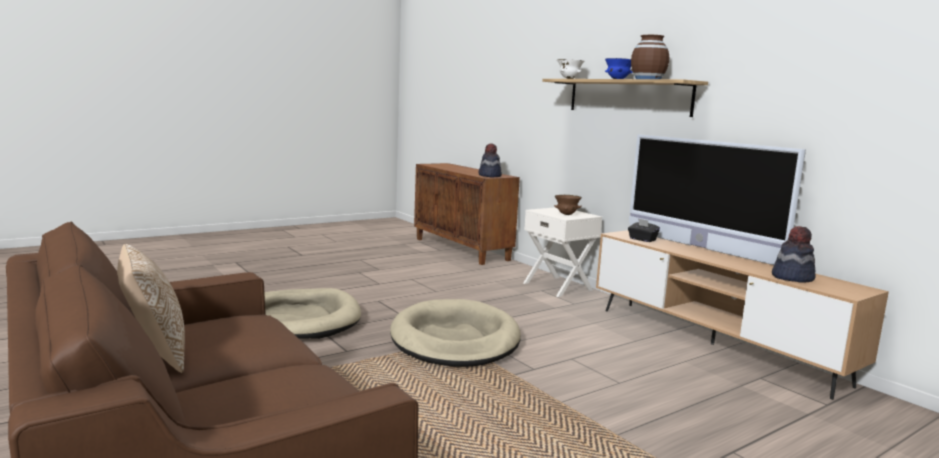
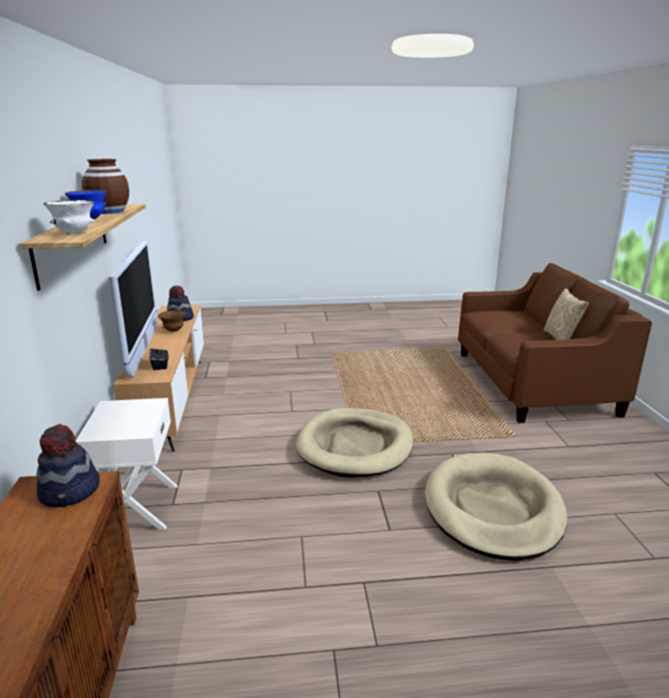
camera: 150 degrees left, 10 degrees up
(567, 214) = (132, 411): brown bowl -> brown bowl (173, 331)

